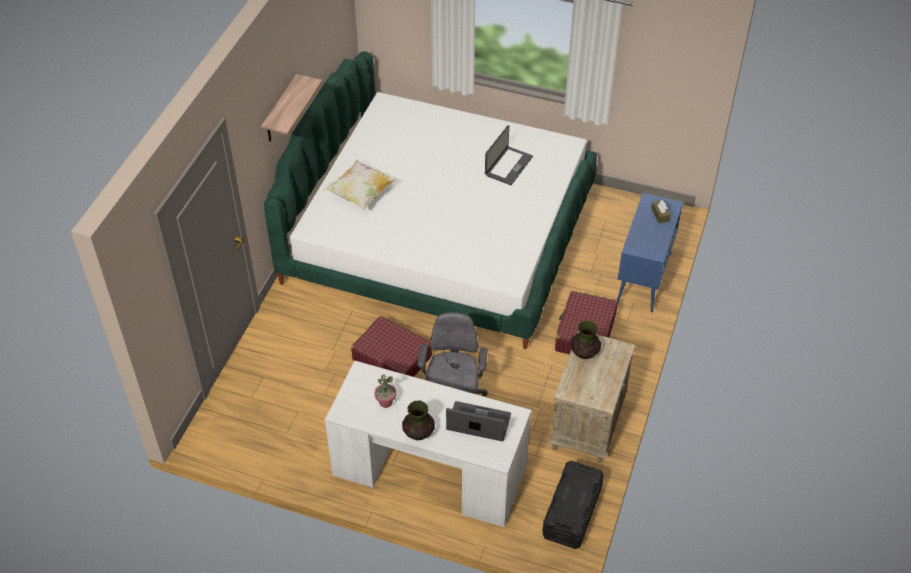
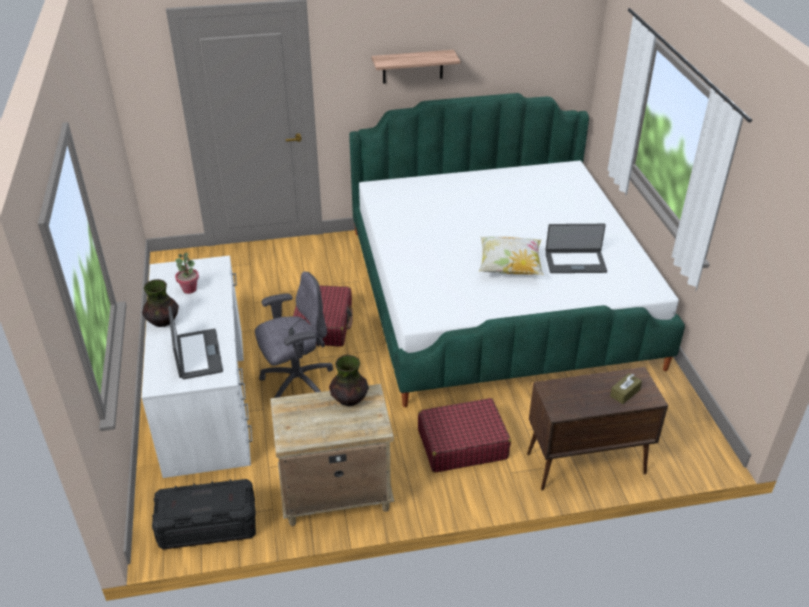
camera: 60 degrees right, 10 degrees down
(361, 194) = (444, 196): pillow -> pillow (509, 268)
(643, 279) = (584, 464): blue cabinet -> brown cabinet

